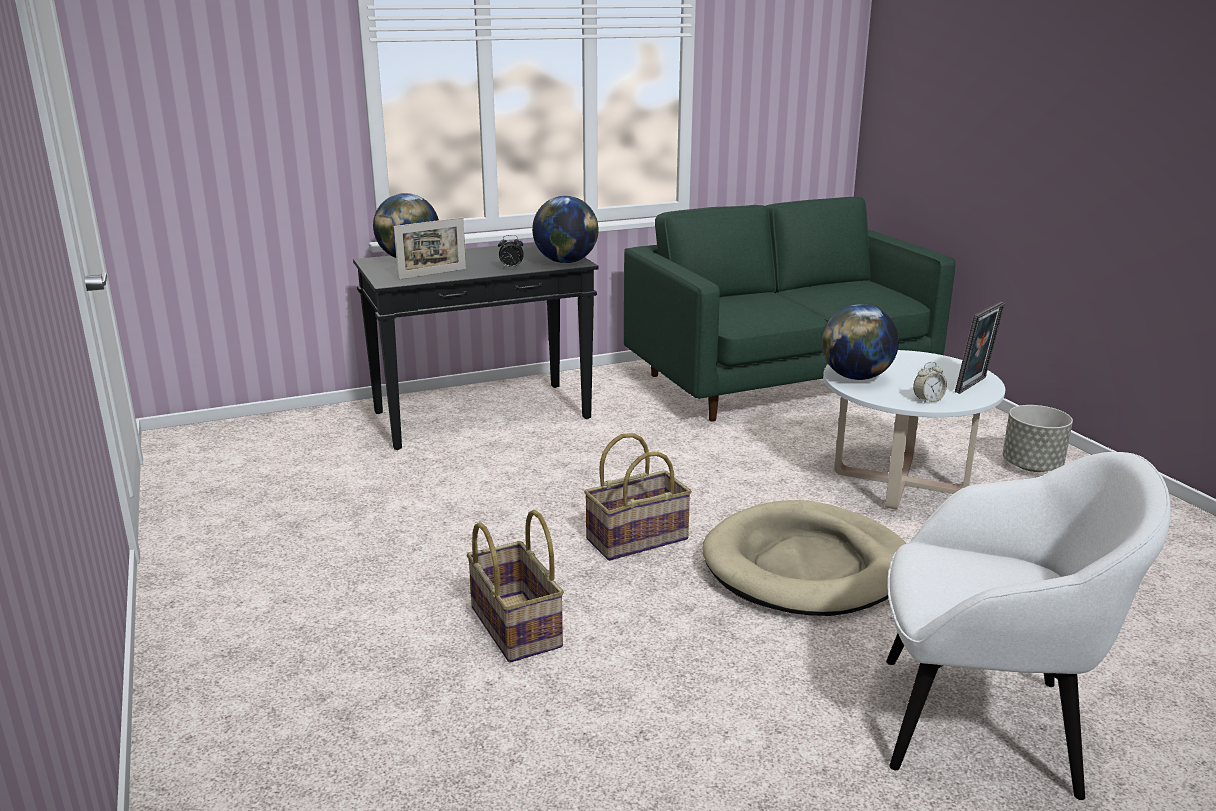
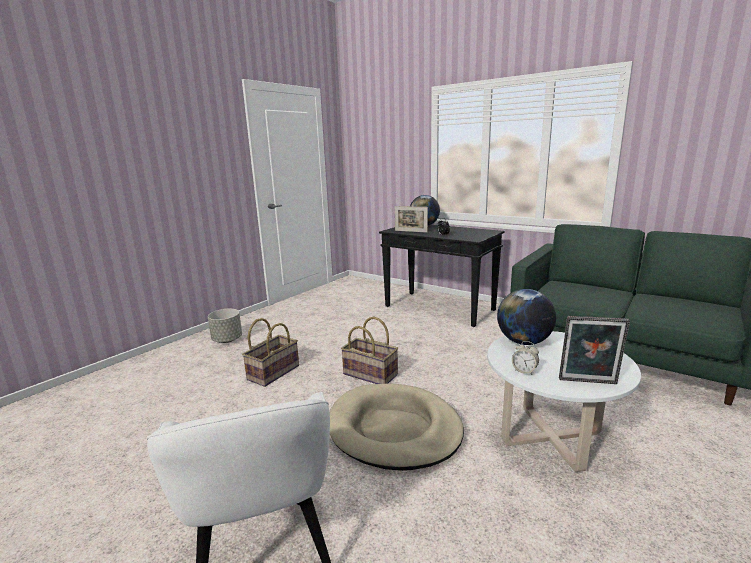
camera: 60 degrees right, 5 degrees down
(566, 262) = (471, 238): globe -> none
(1032, 466) = (695, 502): grey planter -> grey planter (227, 340)

